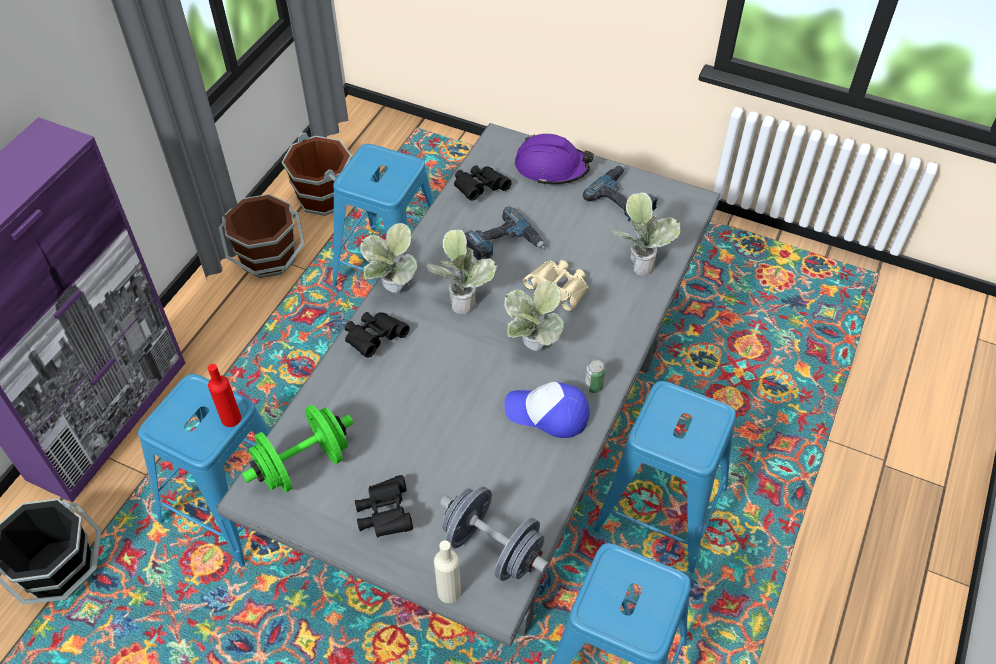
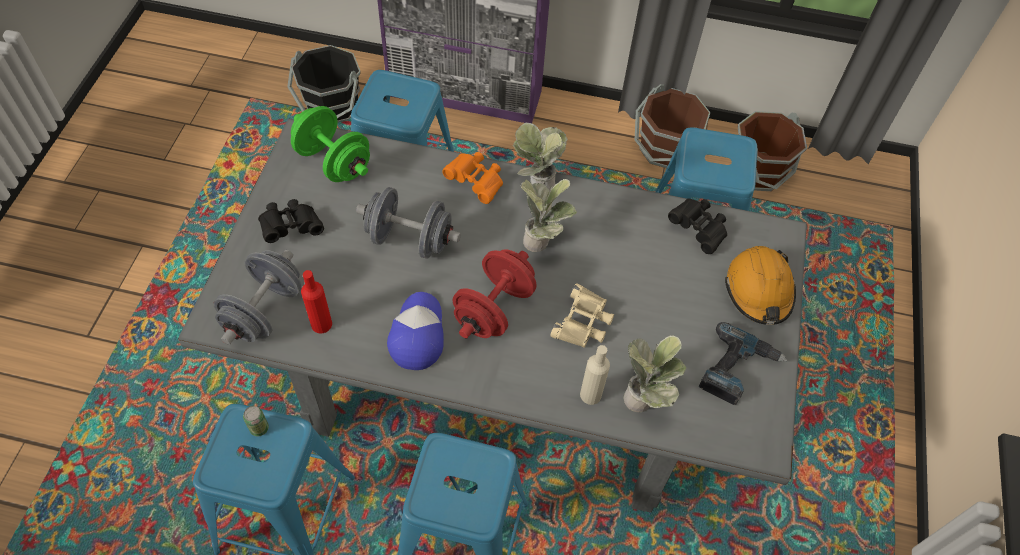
camera: 75 degrees right, 5 degrees up
(231, 418) = (398, 121): red bottle -> red bottle (321, 324)
(374, 339) = (476, 182): black binoculars -> orange binoculars
(432, 405) = (409, 239): none -> grey dumbbell
(449, 592) = (220, 286): beige bottle -> beige bottle (590, 394)
(503, 244) = (626, 263): power drill -> none
(531, 349) = (494, 309): potted plant -> red dumbbell
(551, 167) = (759, 291): purple hard hat -> orange hard hat
(593, 386) = (458, 370): can -> can (259, 428)

